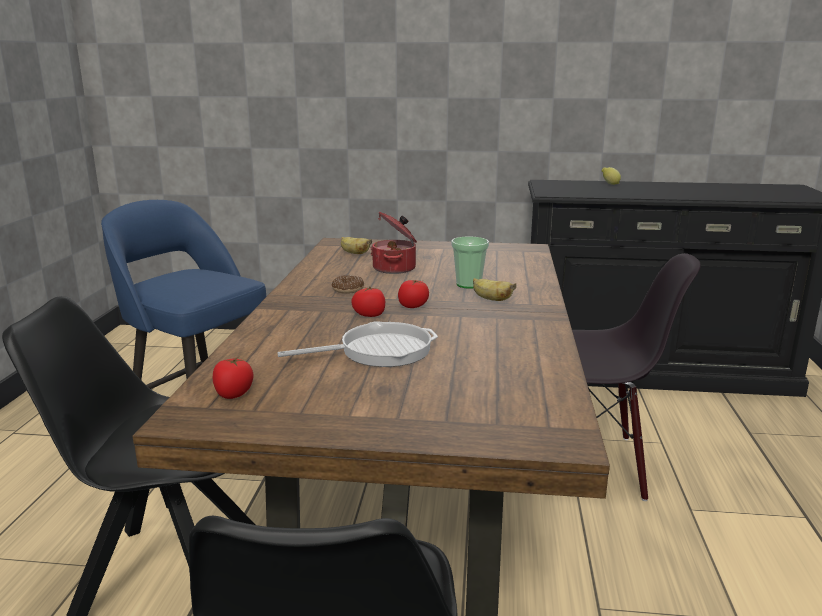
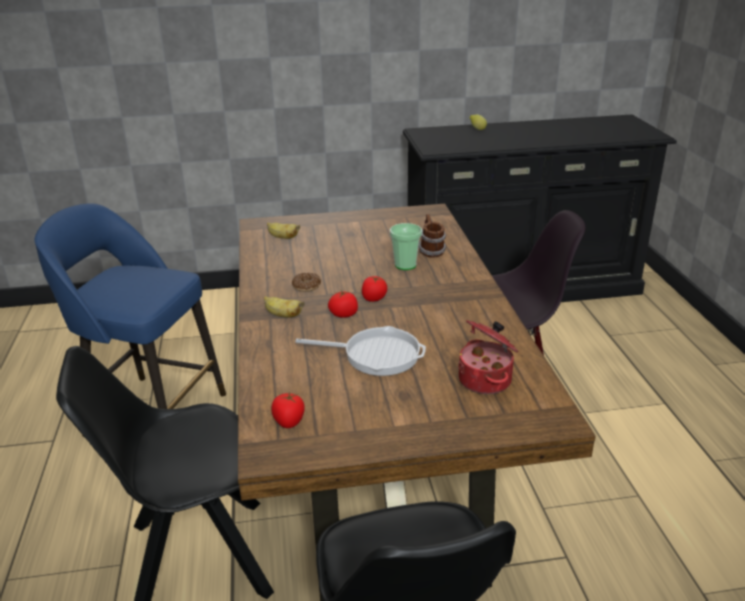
camera: 15 degrees left, 10 degrees up
(379, 351) = (376, 355): frying pan -> frying pan turned 45 degrees clockwise
(395, 268) = (332, 253): cooking pot -> cooking pot (486, 380)
(490, 299) = (432, 280): banana -> banana (282, 315)
(505, 277) = (431, 252): none -> mug

